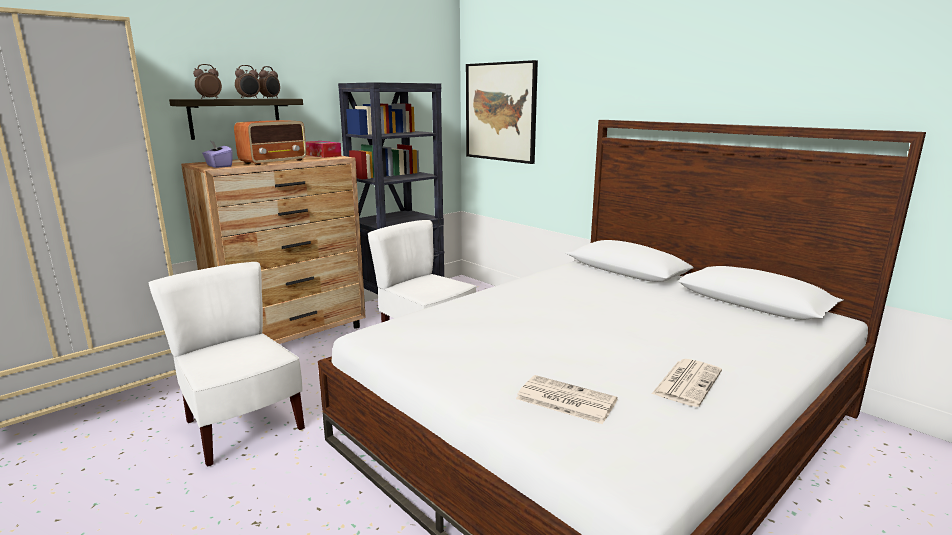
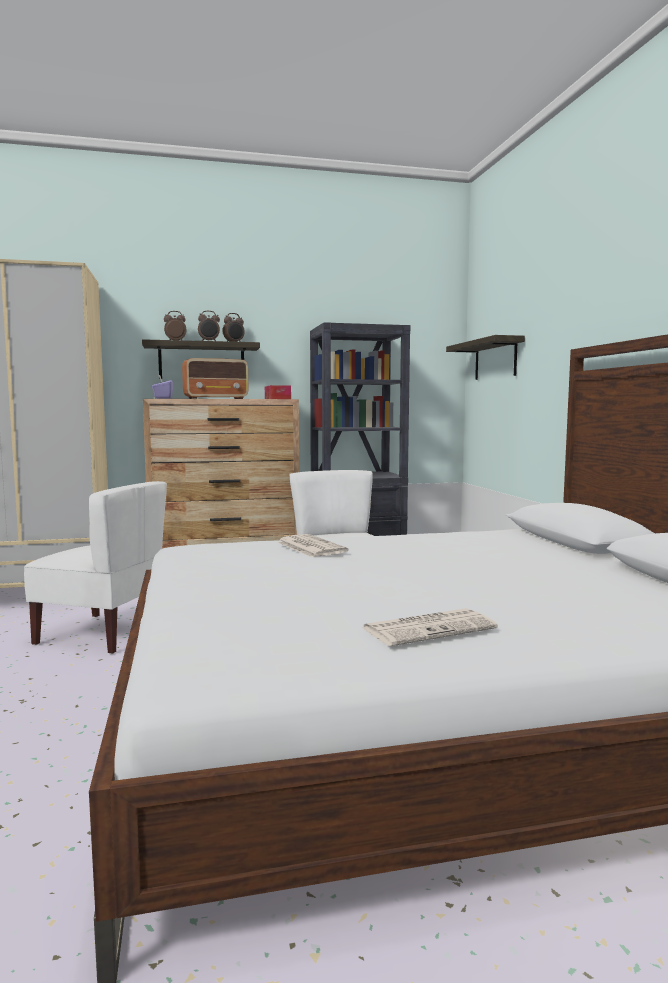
camera: 30 degrees right, 10 degrees down
(241, 426) = (102, 635): white chair -> white chair turned 120 degrees clockwise
(500, 112) = (495, 359): picture -> shelf
(564, 400) = (256, 613): newspaper -> newspaper (310, 547)

